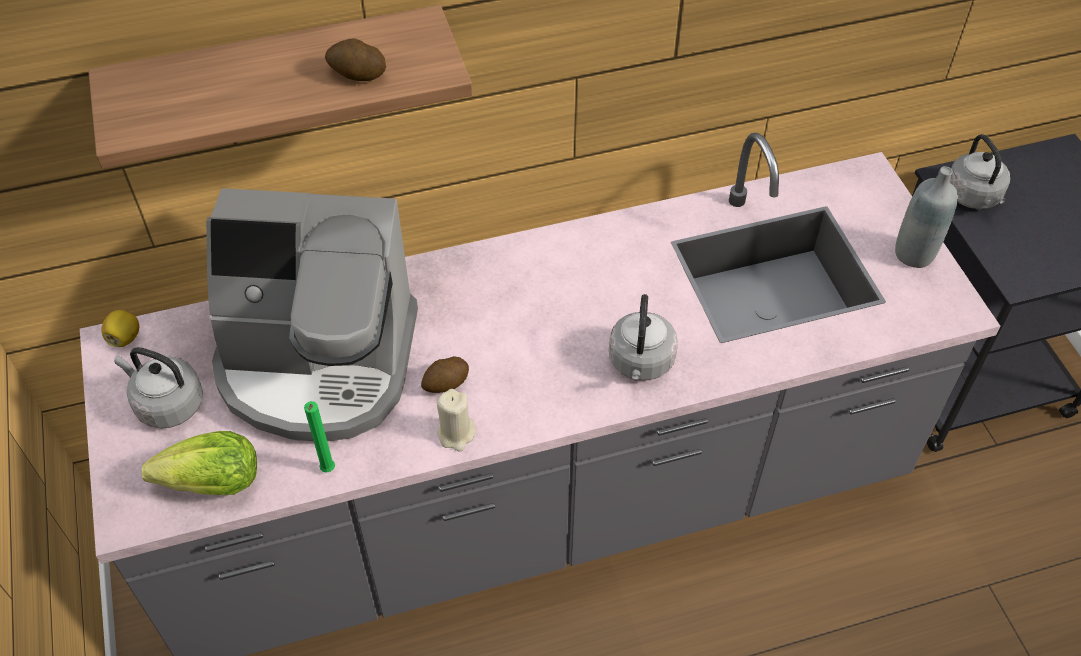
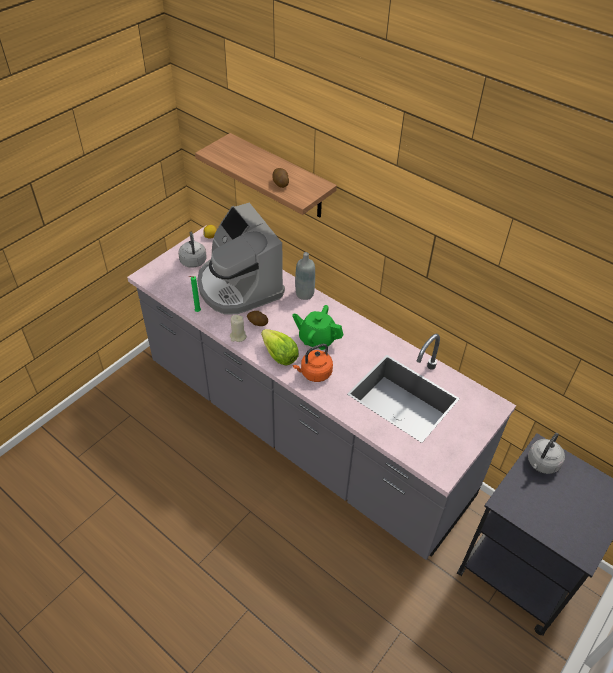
camera: 55 degrees right, 5 degrees down
(214, 483) = (171, 287): lettuce -> lettuce (279, 356)
(561, 315) = (317, 339): none -> green teapot
(640, 363) = (314, 373): grey kettle -> orange kettle
(914, 254) = (461, 442): grey bottle -> grey bottle (304, 294)

